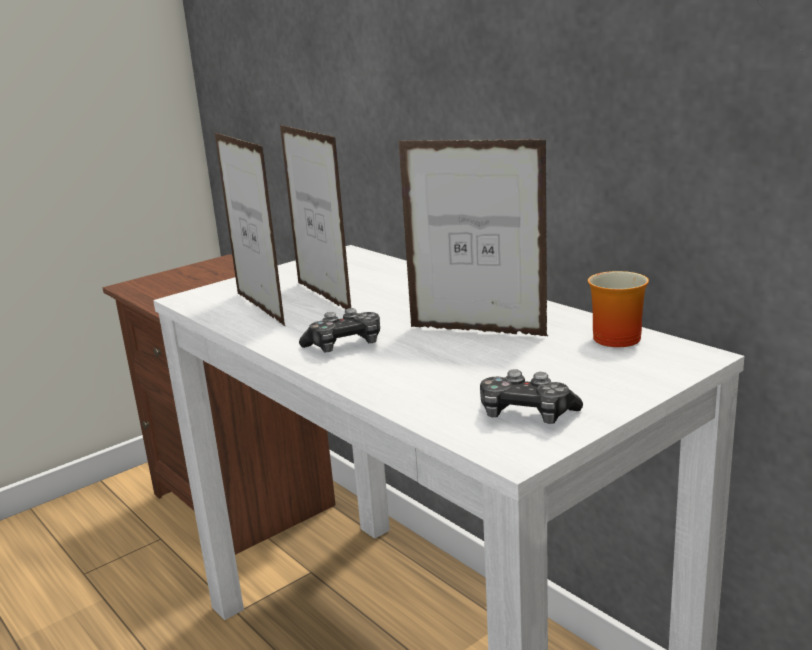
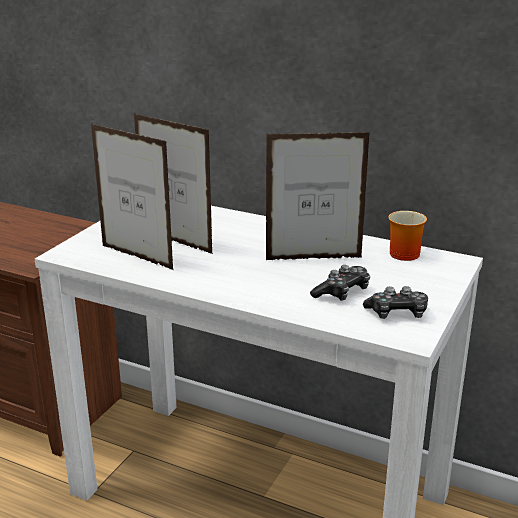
camera: 25 degrees left, 5 degrees up
(345, 345) = (234, 280): game controller -> game controller (342, 292)

